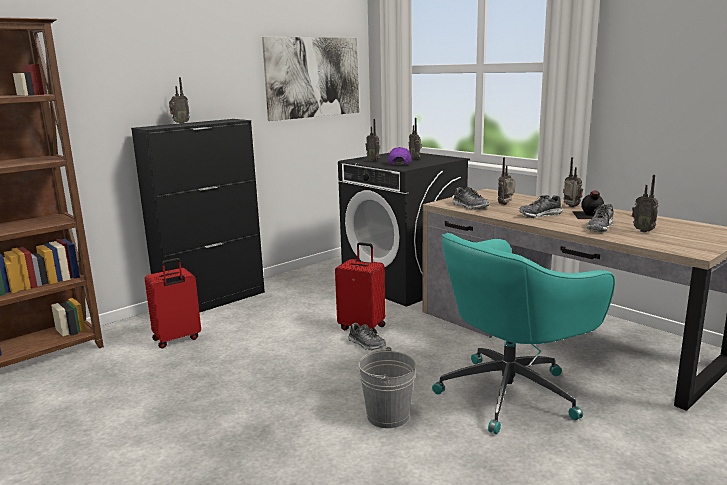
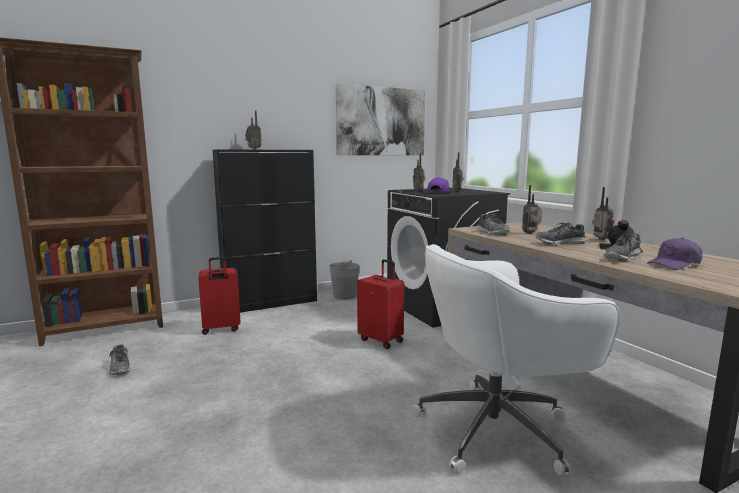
camera: 15 degrees right, 5 degrees down
(366, 344) = (375, 356): shoe -> shoe (120, 368)
(388, 416) = (353, 430): grey bucket -> grey bucket (344, 296)
(511, 392) = (498, 429): turquoise office chair -> white office chair
(643, 230) = (674, 264): radio -> purple cap

